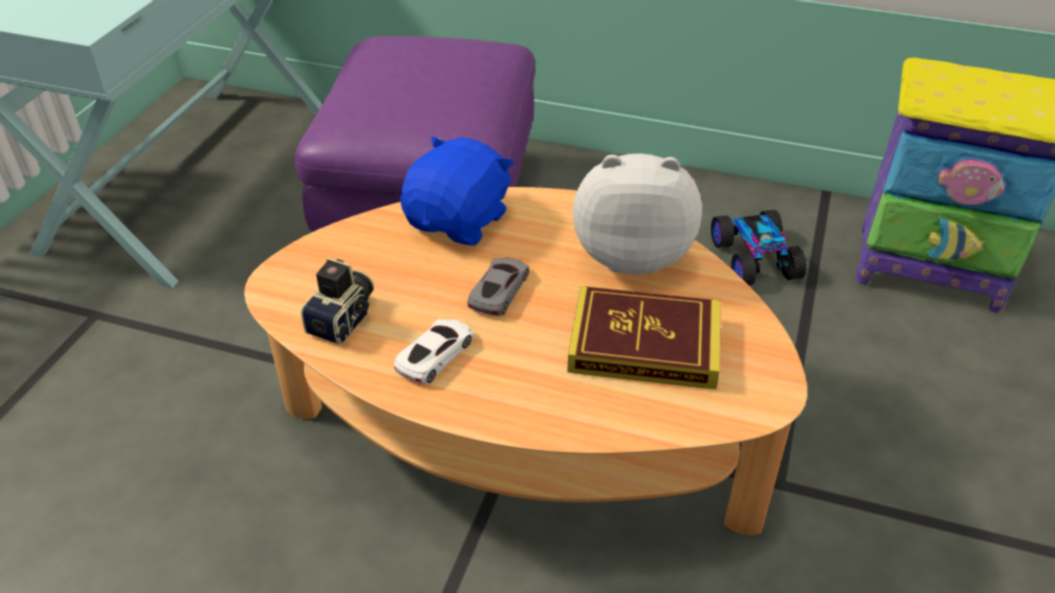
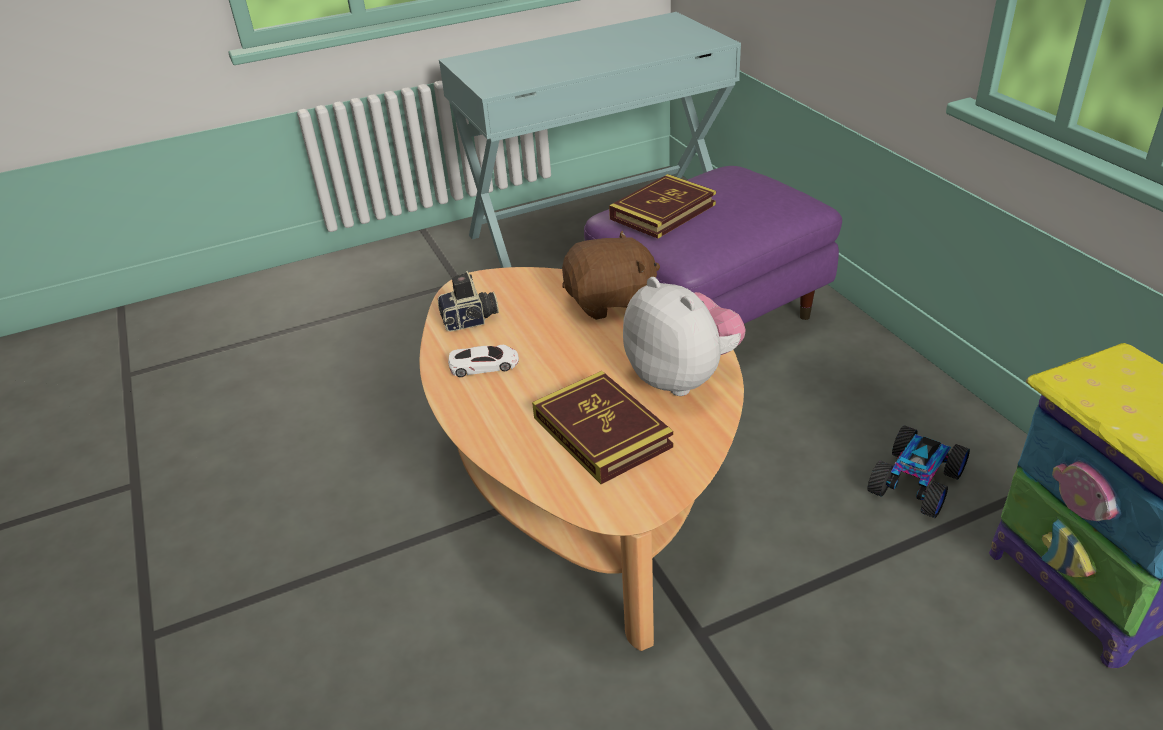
camera: 50 degrees right, 5 degrees down
(385, 108) = (663, 212): none -> book
(459, 221) = (610, 302): blue plush toy -> brown plush toy
(499, 290) = (570, 352): grey toy car -> none

